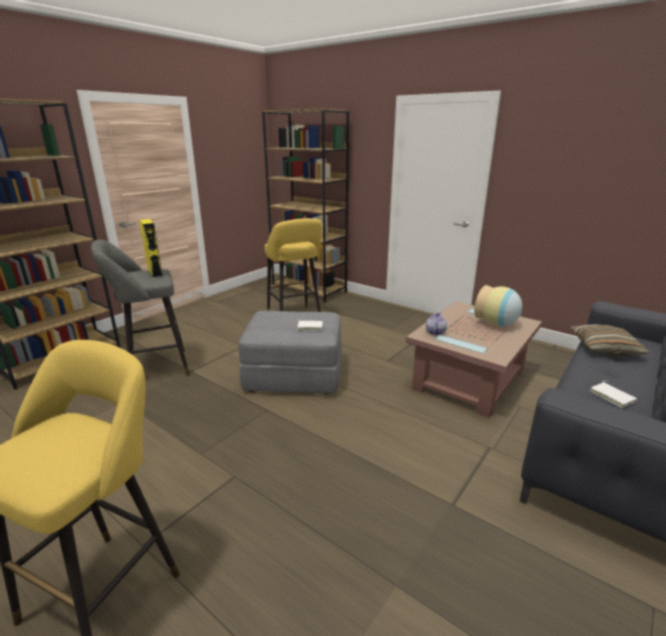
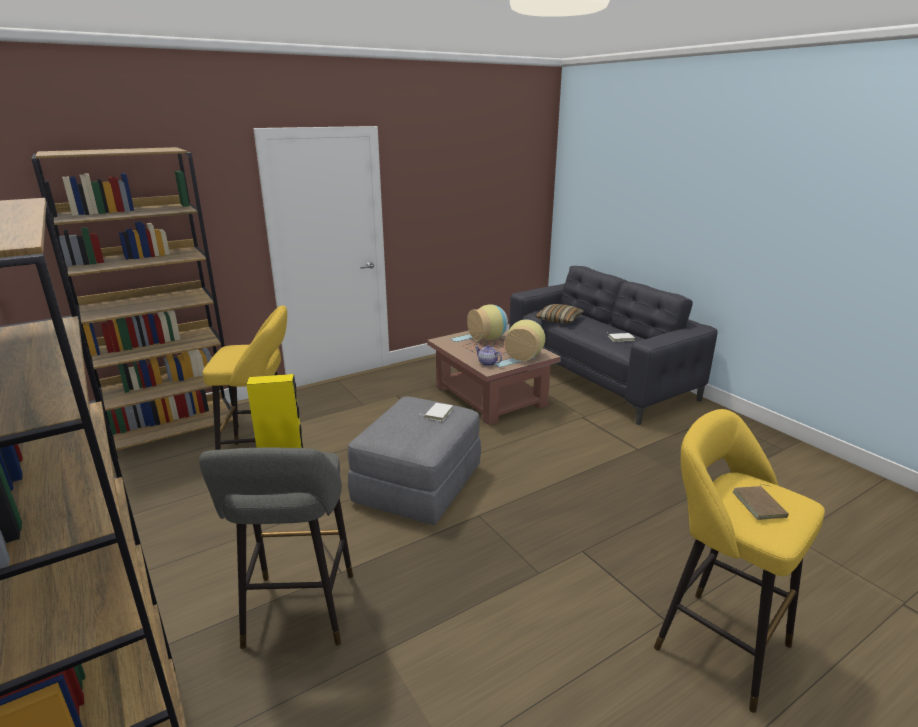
camera: 70 degrees left, 0 degrees up
(45, 447) = (760, 505): none -> brown book
(477, 347) = (525, 356): none -> vase

